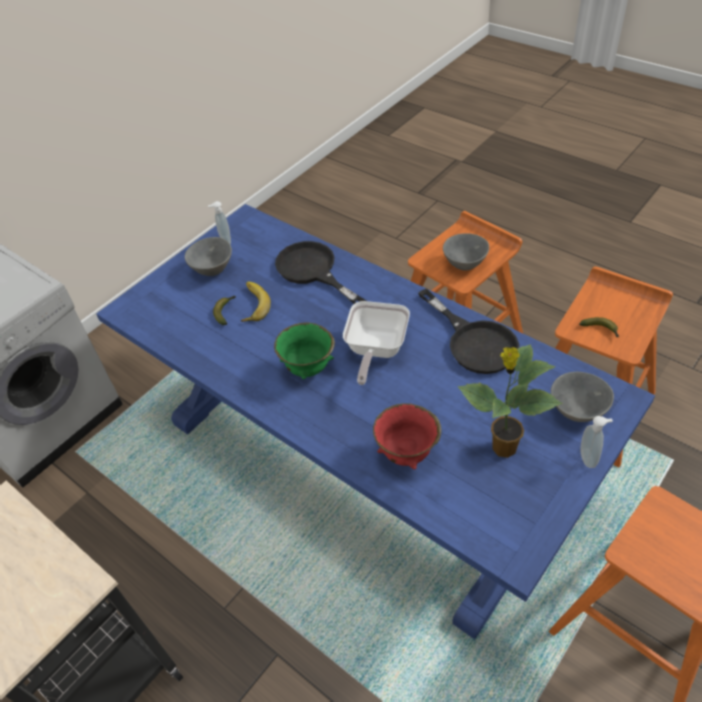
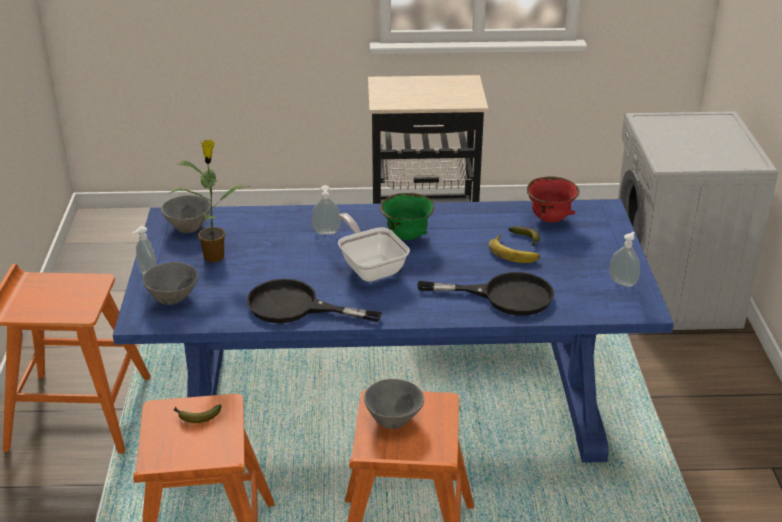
camera: 135 degrees right, 15 degrees down
(211, 269) = (593, 259): grey bowl -> grey bowl (189, 226)
(370, 417) = (326, 233): none -> soap dispenser
(407, 454) = (279, 227): red bowl -> red bowl (549, 219)

